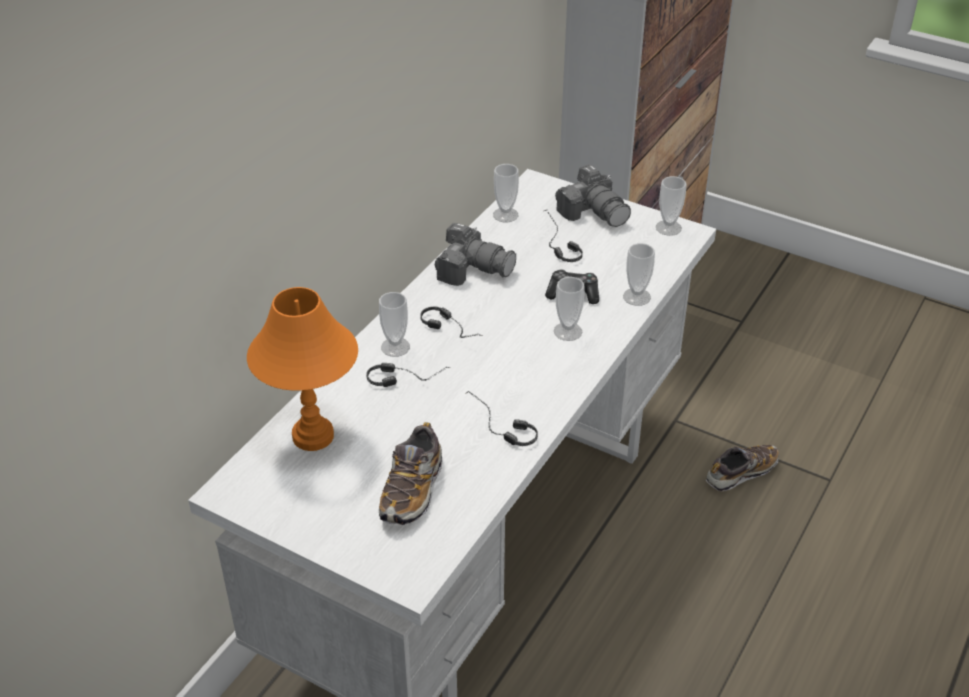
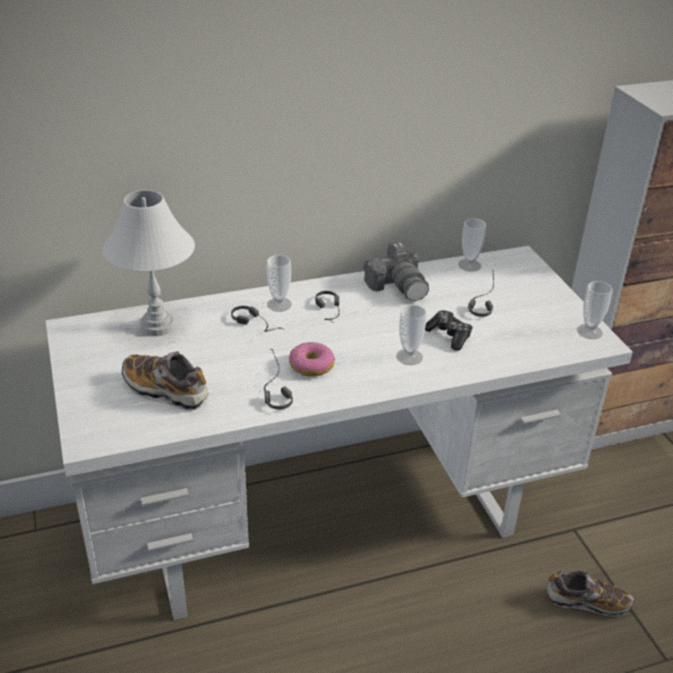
camera: 40 degrees right, 5 degrees down
(314, 436) = (158, 326): orange table lamp -> white table lamp
(412, 491) = (165, 391): shoe -> shoe turned 60 degrees clockwise
(502, 388) = (311, 366): none -> donut
(594, 212) = (541, 294): camera -> none
(636, 297) = (495, 363): cup -> none

